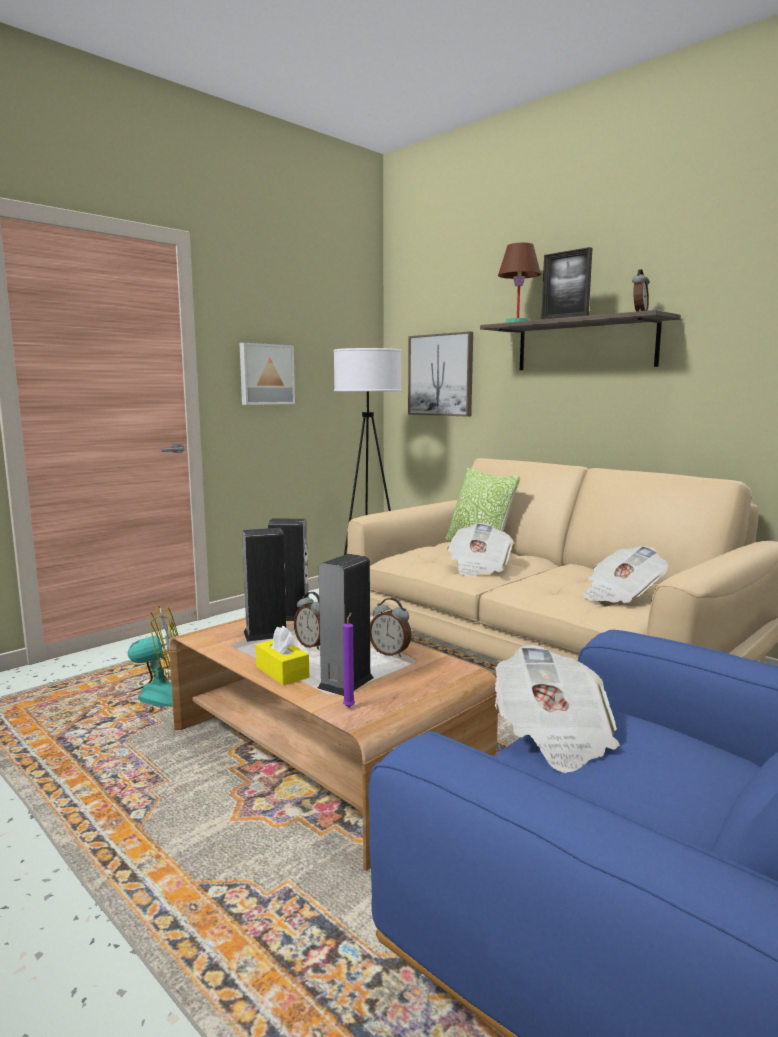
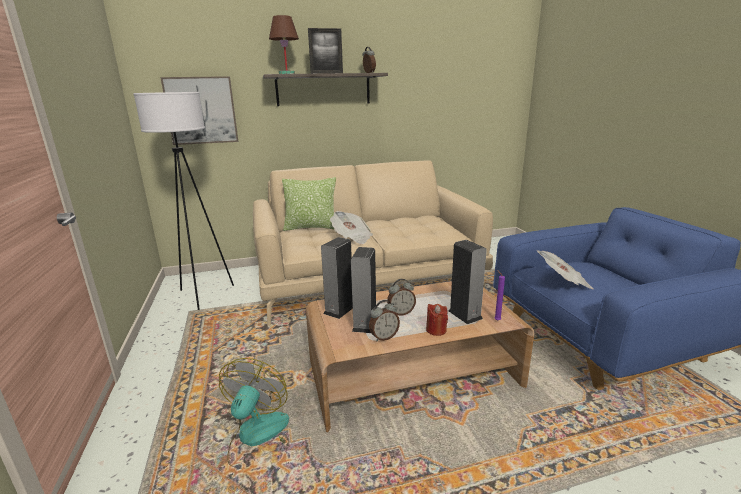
camera: 60 degrees left, 10 degrees up
(266, 374) = (84, 121): picture -> none
(282, 672) = (436, 330): yellow tissue box -> red candle
(390, 653) = (432, 294): alarm clock -> alarm clock (384, 337)
(620, 595) = (431, 226): newspaper -> none

